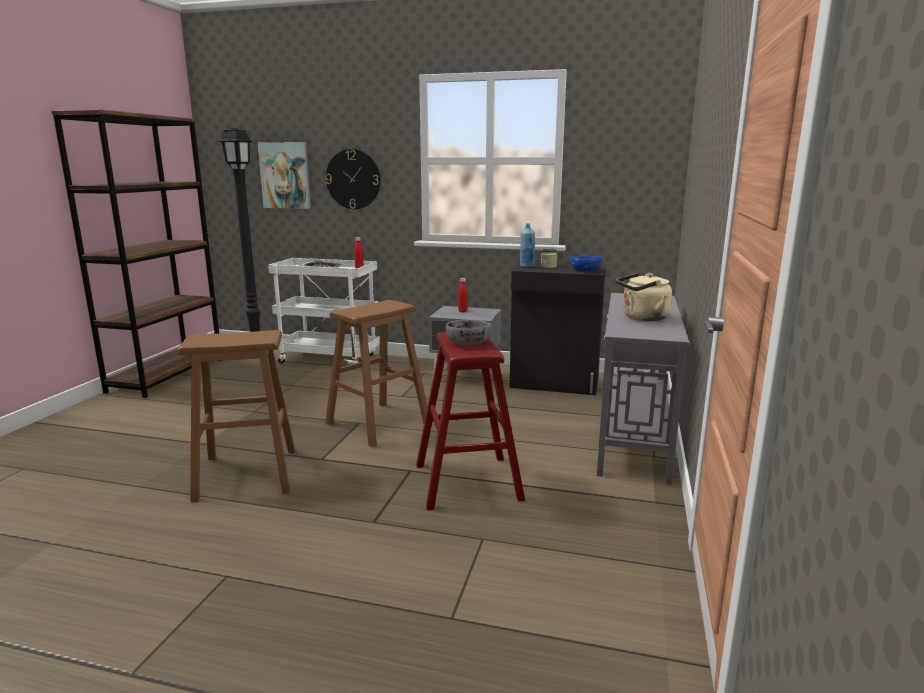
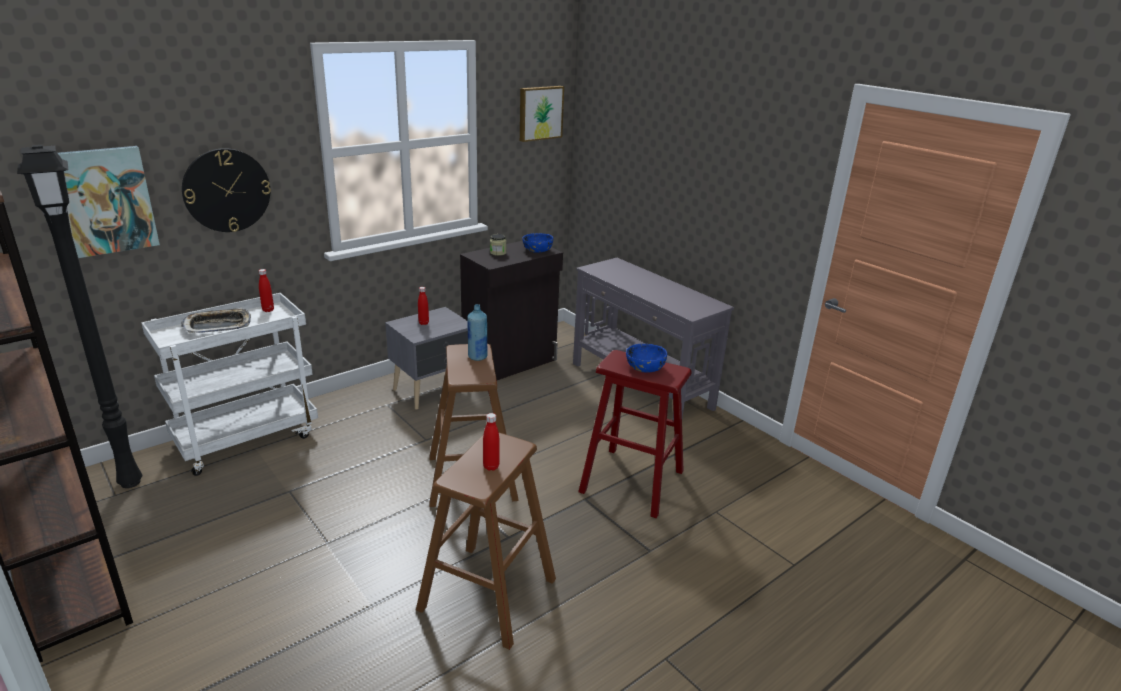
camera: 55 degrees left, 10 degrees up
(227, 340) = (491, 466): none -> red bottle
(468, 343) = (644, 367): grey bowl -> blue bowl
(526, 266) = (481, 258): blue bottle -> blue bottle (477, 357)
(641, 142) = (540, 113): none -> picture
(642, 318) = (663, 292): beige kettle -> none

